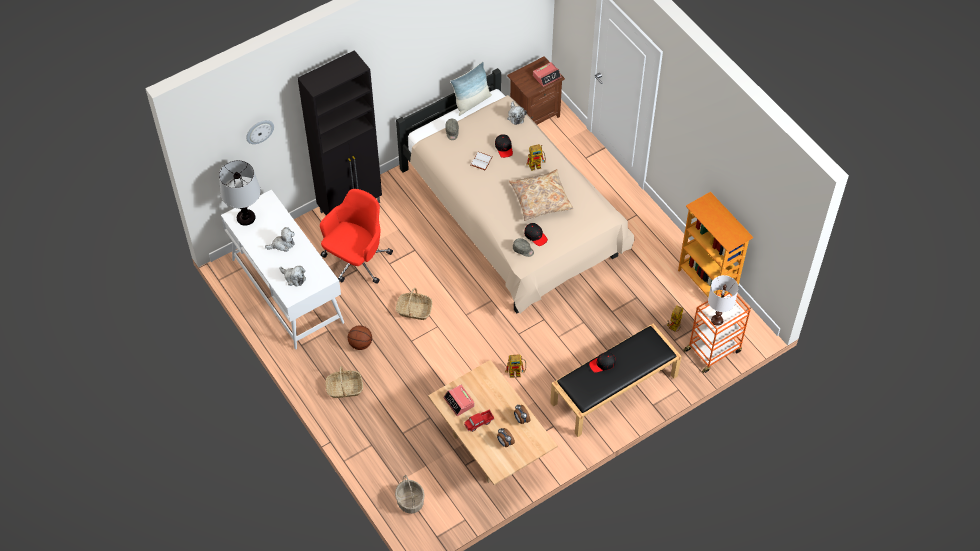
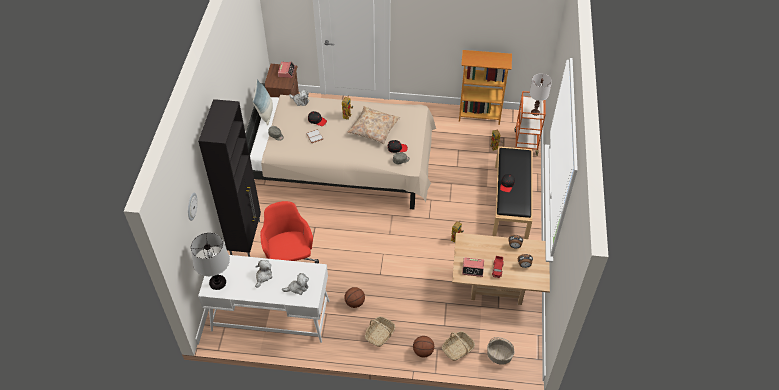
camera: 50 degrees left, 5 degrees down
(357, 435) = (423, 351): none -> basketball
(414, 310) = (359, 257): basket -> basket (457, 349)

